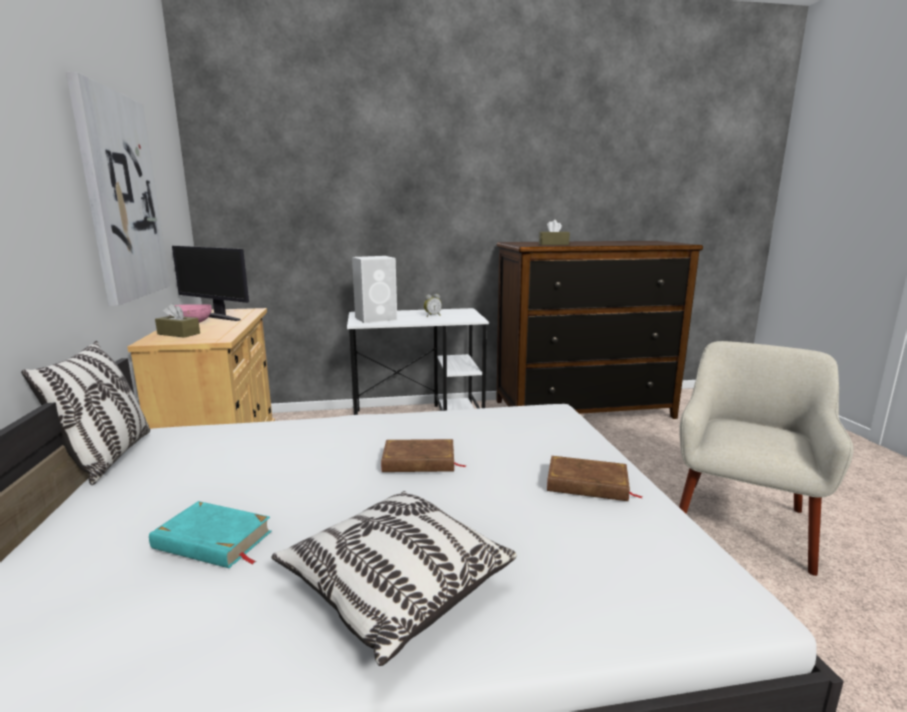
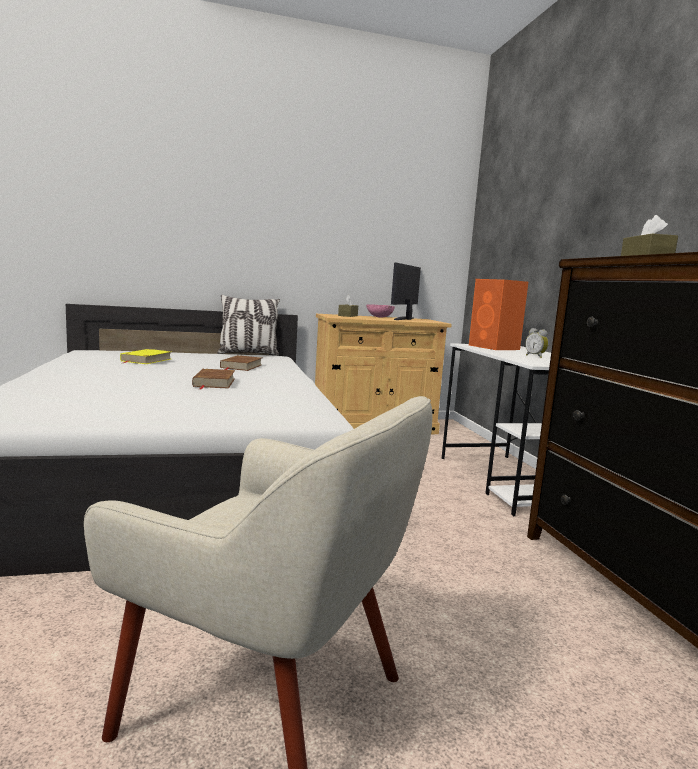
camera: 85 degrees right, 5 degrees down
(121, 197) = (351, 227): picture -> none
(212, 541) = (146, 360): turquoise book -> yellow book
(377, 318) = (494, 347): white speaker -> orange speaker
(395, 587) = (80, 376): pillow -> none
(587, 484) = (145, 408): brown book -> brown book (241, 366)

